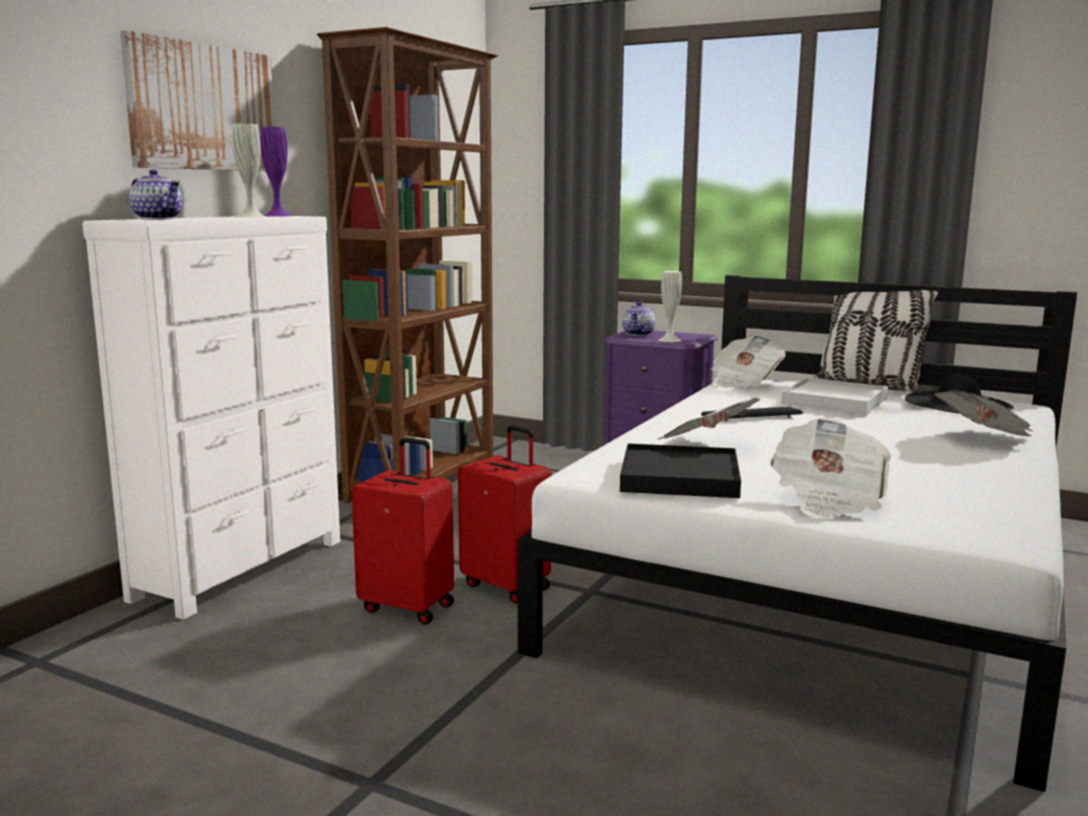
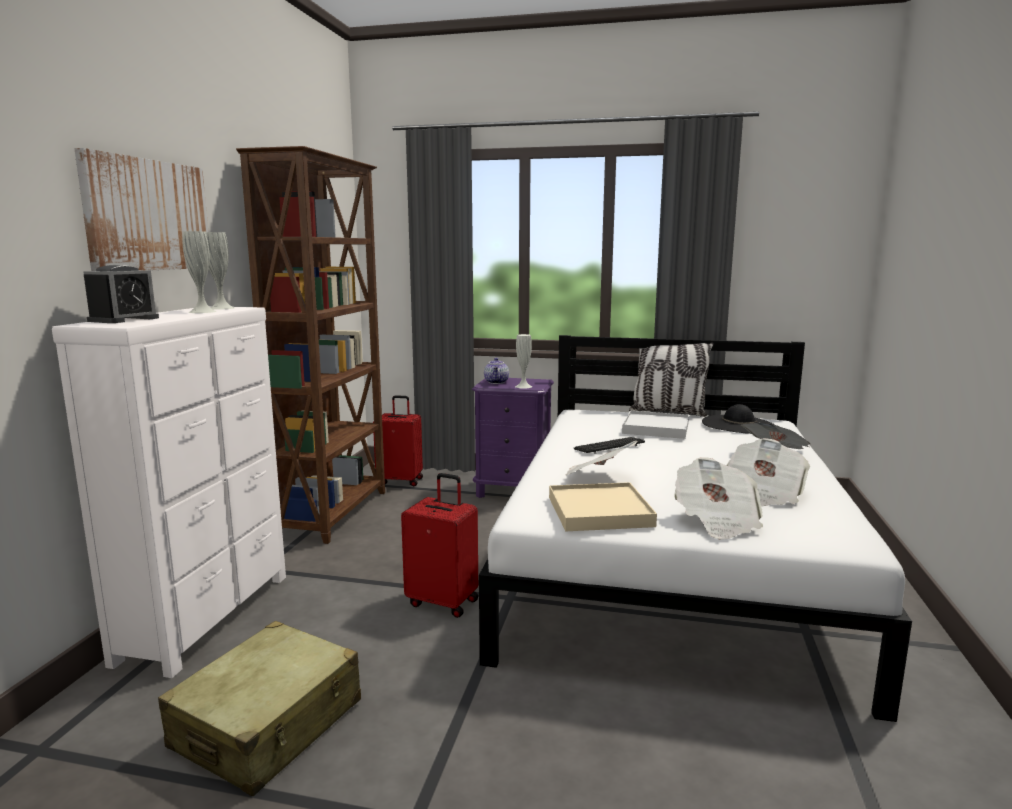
camera: 15 degrees left, 0 degrees up
(159, 218) = (124, 319): teapot -> alarm clock
(261, 674) = (269, 725): none -> beige suitcase
(278, 216) = (221, 308): purple vase -> white vase
(408, 607) = (371, 634): red suitcase -> red suitcase (400, 481)
(680, 477) = (600, 511): black tray -> beige tray
(743, 382) = (582, 416): newspaper -> newspaper (764, 494)

